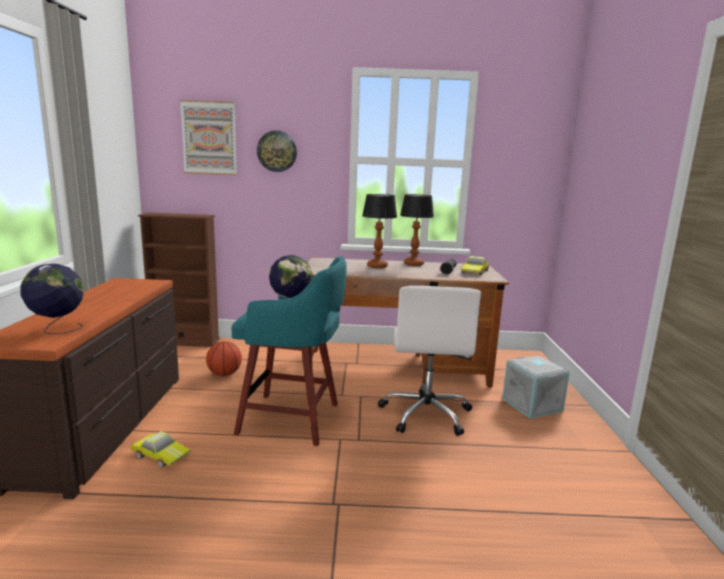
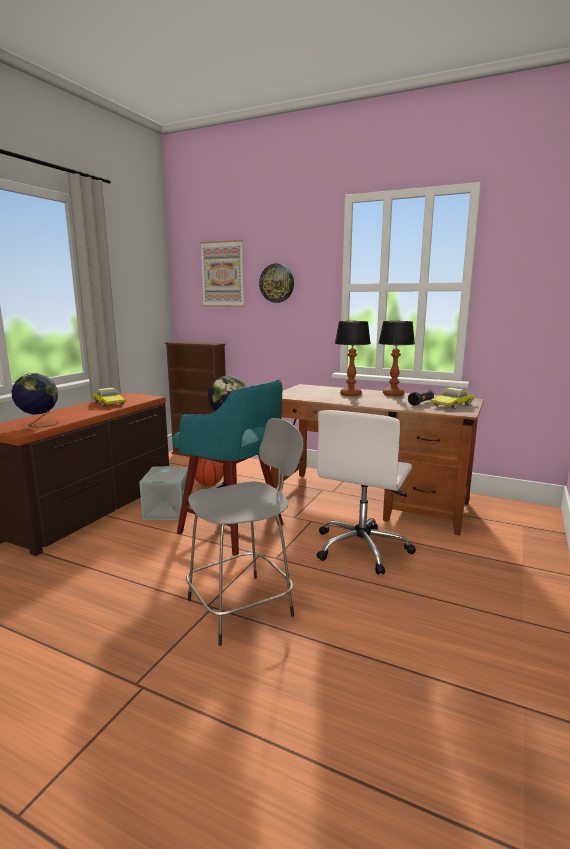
camera: 25 degrees right, 0 degrees up
(161, 454) = (114, 537): toy car -> toy car (109, 403)
(368, 495) = (243, 606): none -> grey stool
(533, 405) = (495, 561): grey storage box -> grey storage box (168, 511)

